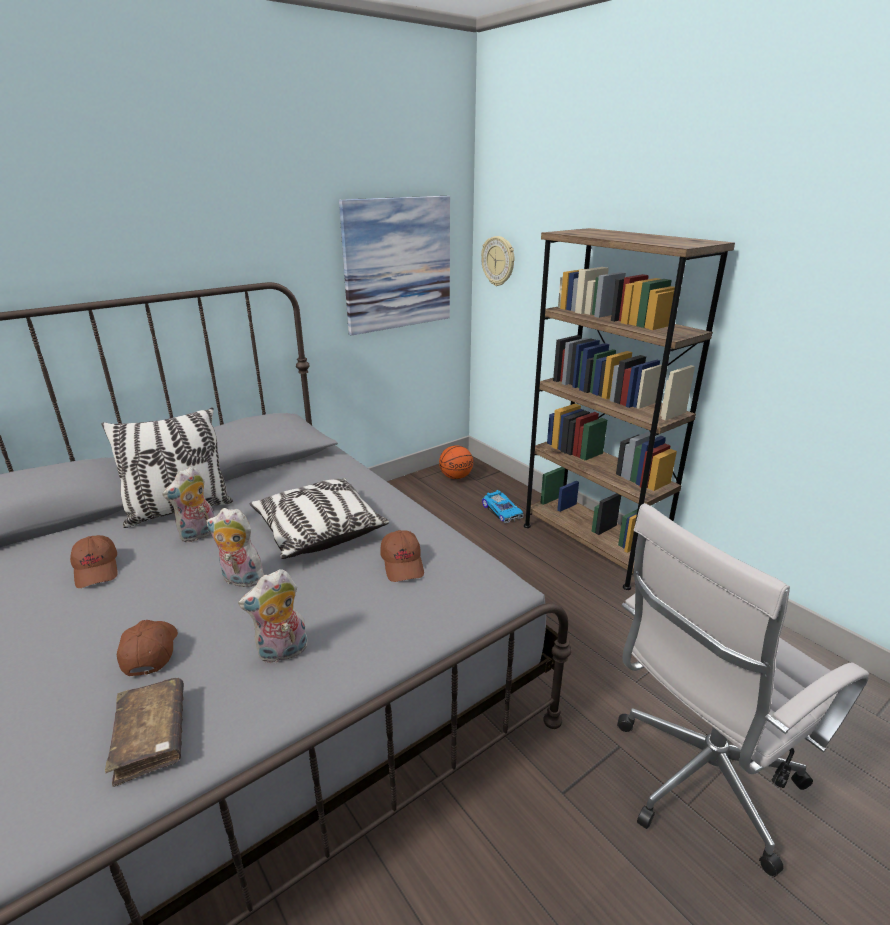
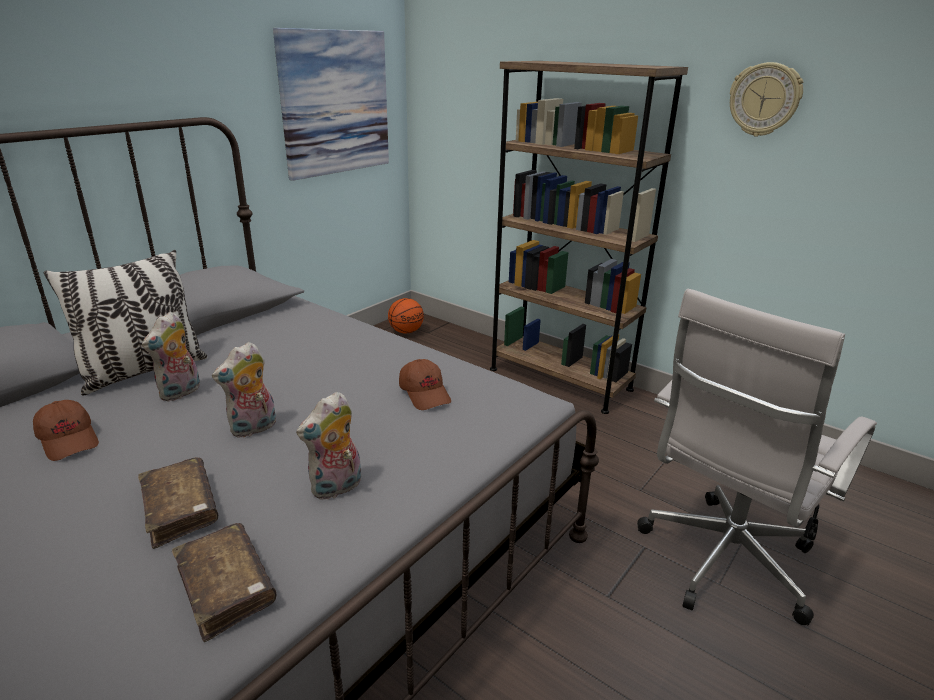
camera: 15 degrees left, 0 degrees up
(150, 652) = (180, 509): brown cap -> brown book
(240, 580) = (253, 429): plush toy -> plush toy turned 45 degrees counterclockwise
(318, 531) = (319, 375): pillow -> none
(498, 261) = (438, 101): wall clock -> wall clock (764, 100)
(502, 511) = (464, 358): toy car -> none

